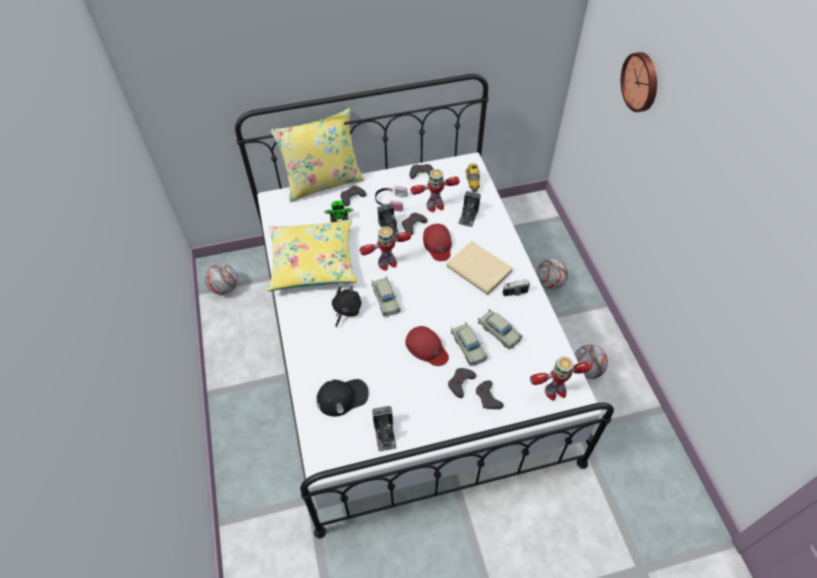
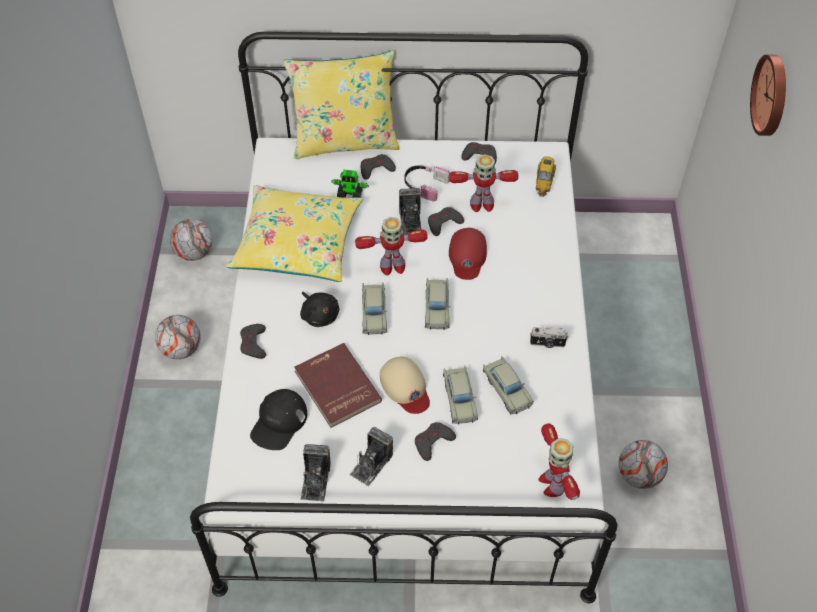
camera: 15 degrees right, 0 degrees up
(342, 397) = (279, 422): black cap -> black cap turned 120 degrees clockwise
(346, 310) = (319, 315): black plush toy -> black plush toy turned 105 degrees clockwise
(376, 360) = (336, 387): none -> red book
(426, 348) = (405, 387): red cap -> beige cap
(429, 285) = (437, 308): none -> beige toy car
(468, 216) = (522, 227): camera -> camera (371, 464)
(480, 268) = (511, 301): beige book -> none
(488, 398) = (462, 469): grey game controller -> grey game controller (253, 344)
(549, 283) = (629, 345): football -> football (181, 349)
(555, 391) = (552, 483): toy robot -> toy robot turned 75 degrees clockwise

